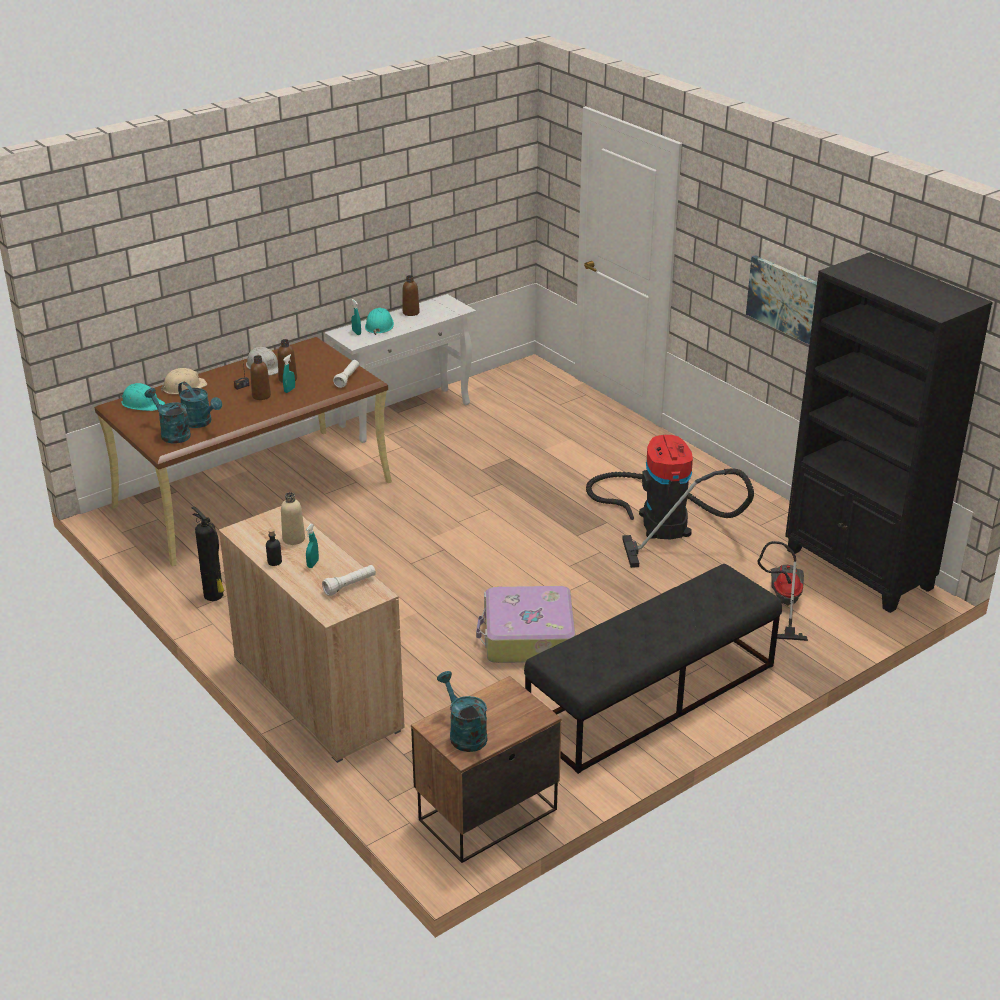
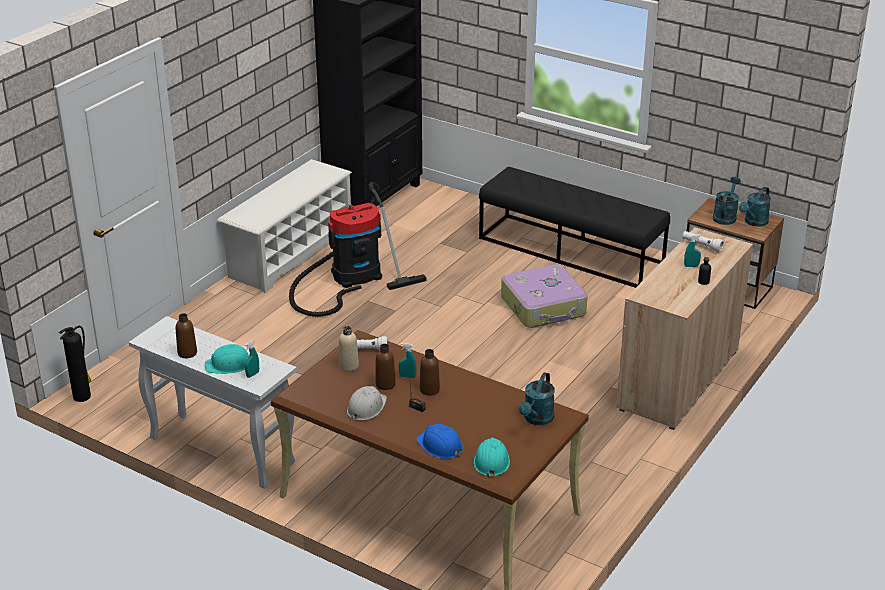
camera: 110 degrees left, 0 degrees up
(184, 387) = (440, 446): beige hard hat -> blue hard hat
(201, 423) = (505, 409): turquoise watering can -> turquoise watering can (725, 216)
(214, 596) = (604, 471): fire extinguisher -> fire extinguisher (82, 396)
(293, 539) = (669, 282): beige bottle -> beige bottle (349, 366)
(733, 492) = (290, 253): none -> white shoe rack
(783, 603) = (433, 219): vacuum cleaner -> none
(787, 300) = (265, 83): picture -> none

